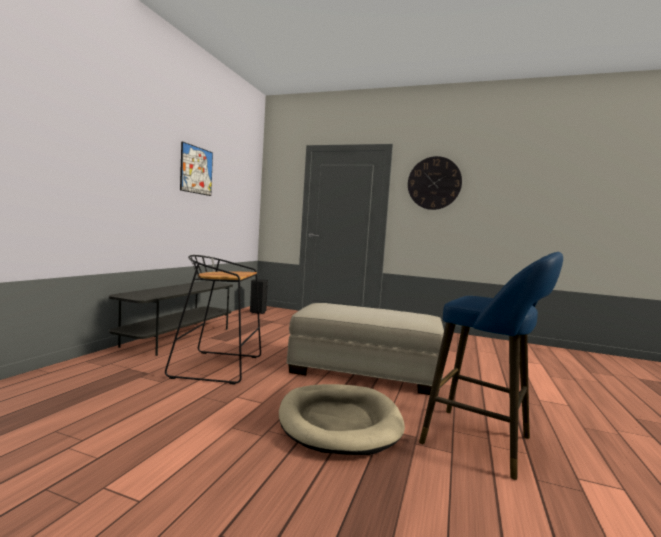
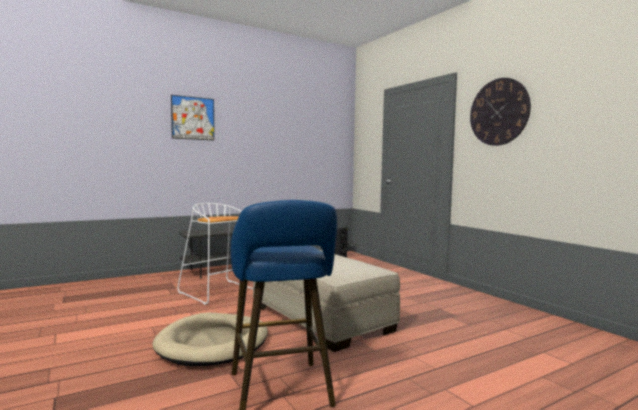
camera: 40 degrees right, 0 degrees up
(196, 170) = (266, 132): picture -> picture (193, 118)
(219, 367) = (220, 292): black stool -> white stool

